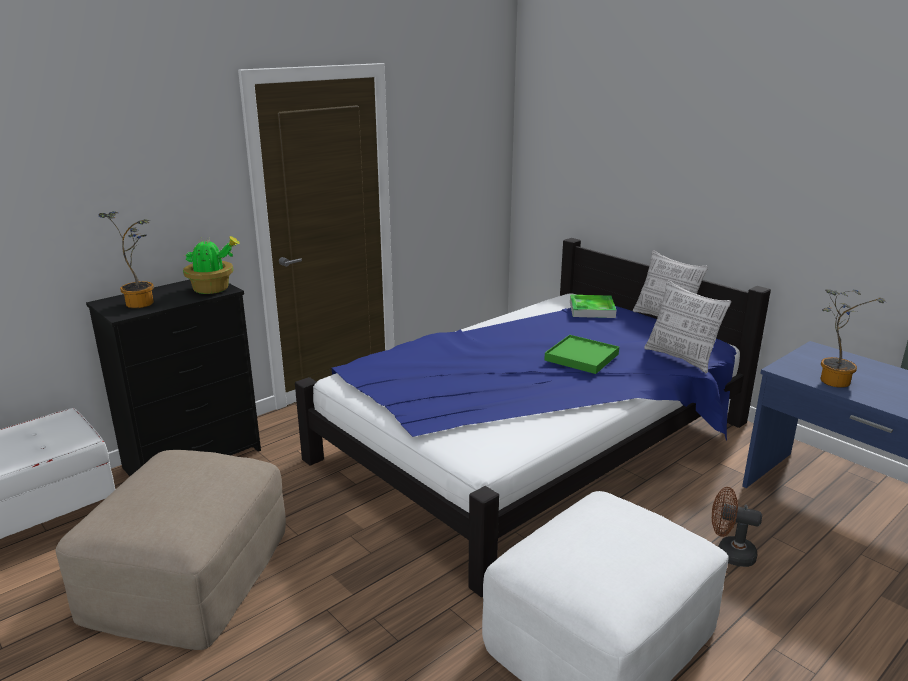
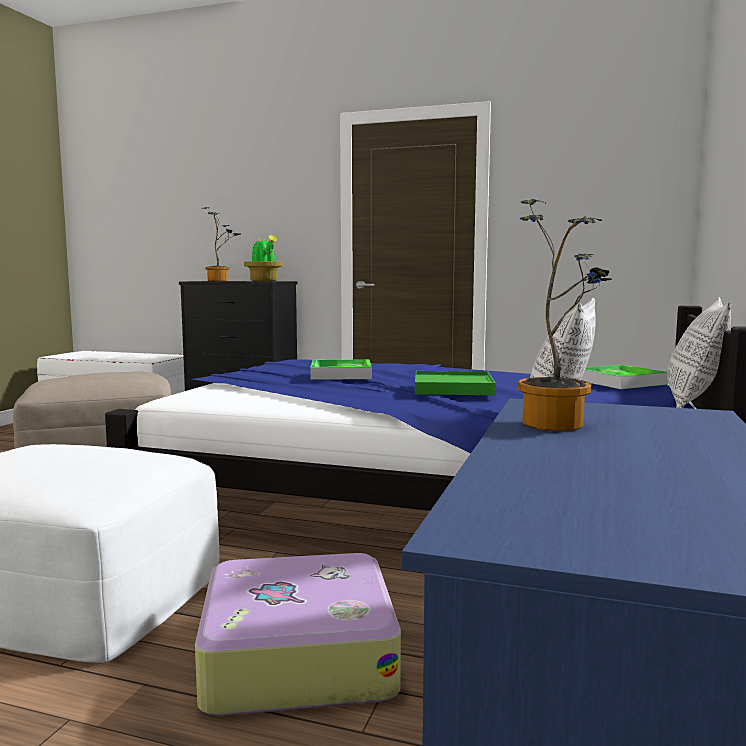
camera: 60 degrees right, 15 degrees down
(481, 374) = (341, 374): none -> tray
(729, 553) = (296, 655): brown fan -> suitcase

